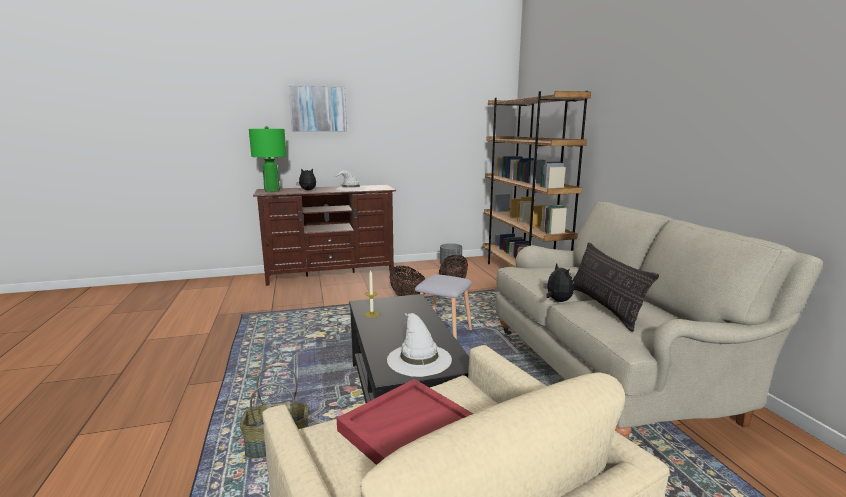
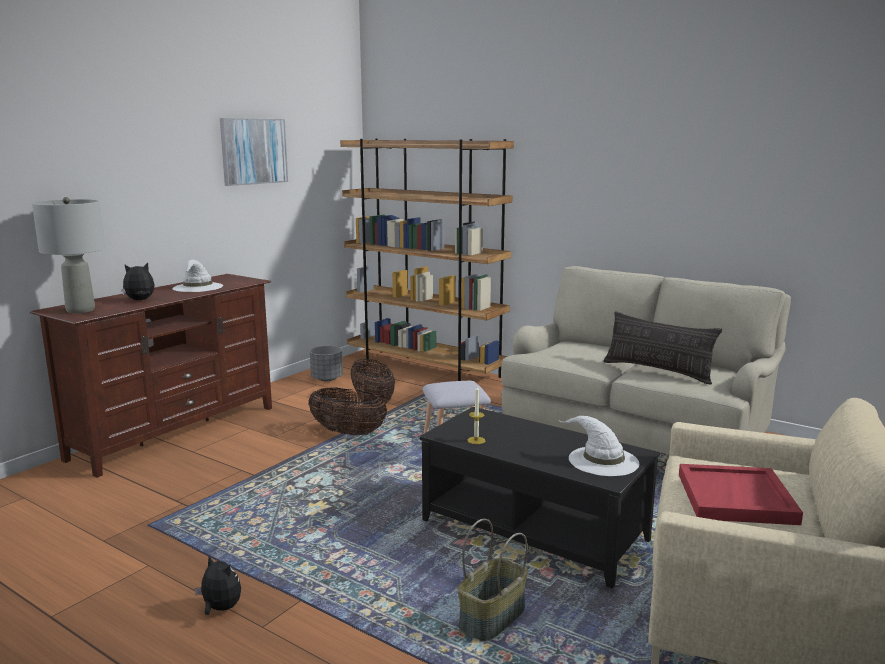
camera: 40 degrees left, 0 degrees up
(272, 191) = (80, 310): green table lamp -> grey table lamp
(318, 109) = (121, 161): picture -> picture (253, 151)
(557, 301) = (614, 376): plush toy -> plush toy (220, 609)

